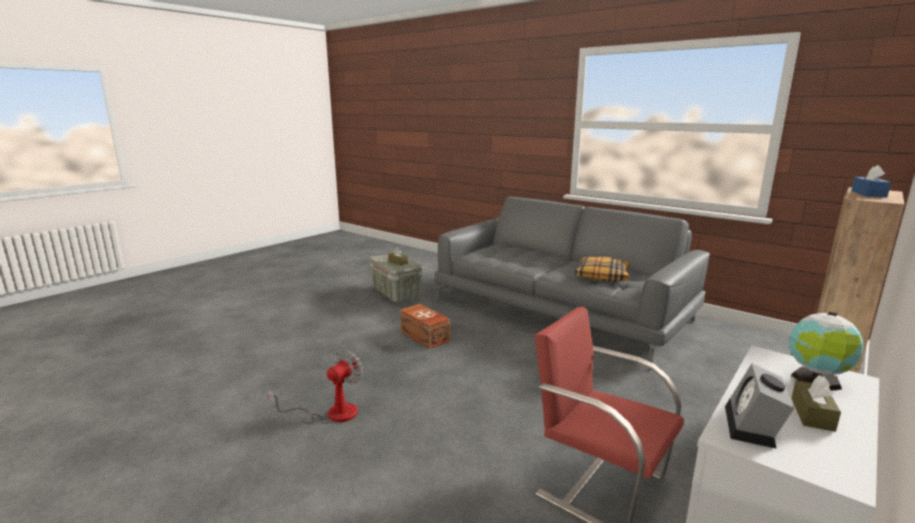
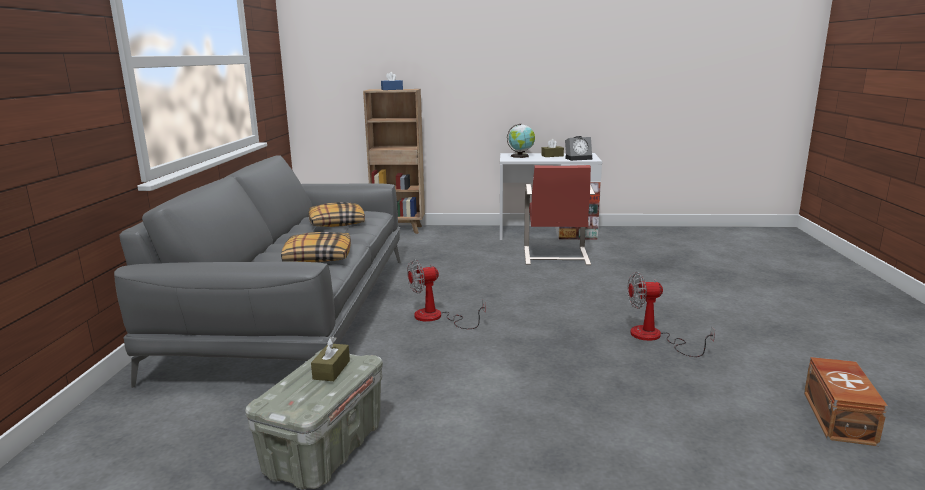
camera: 125 degrees left, 0 degrees up
(424, 337) = (462, 356): brown storage box -> brown storage box (839, 417)
(491, 346) = (436, 318): none -> fan
(516, 261) = (317, 257): none -> pillow

